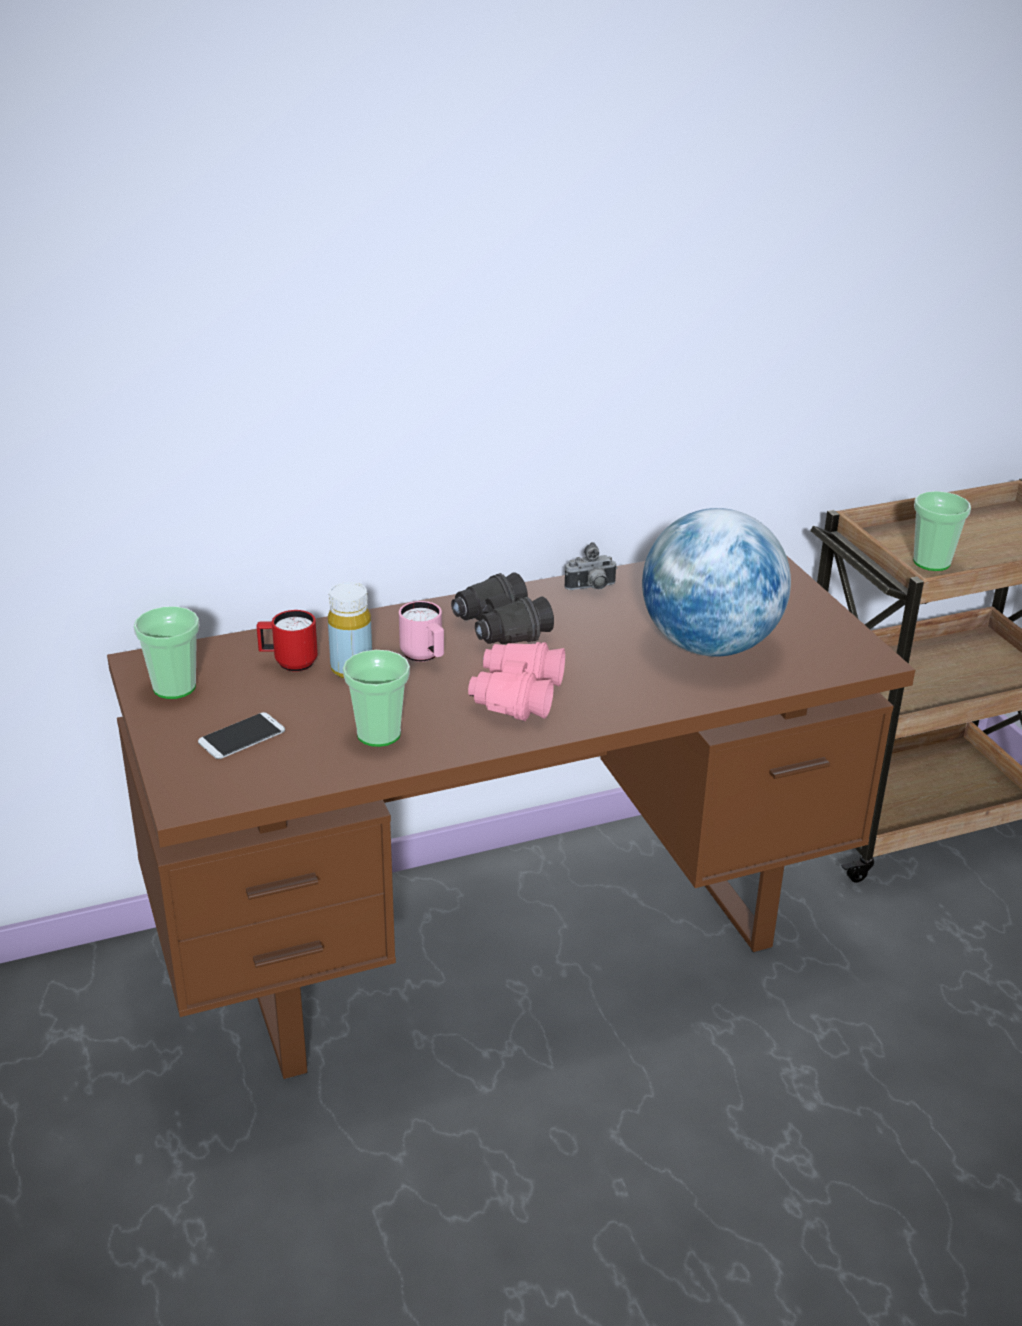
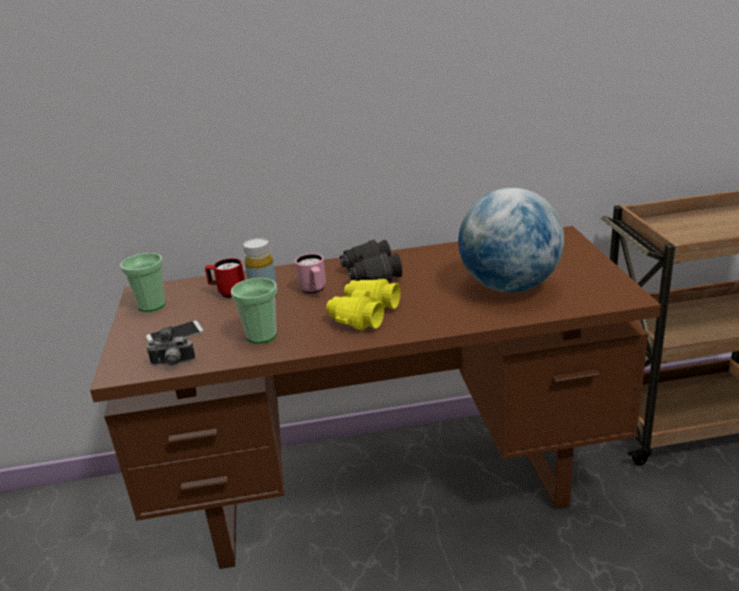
camera: 15 degrees right, 5 degrees down
(516, 696) = (363, 315): pink binoculars -> yellow binoculars
(591, 588) = (441, 253): camera -> camera (172, 364)
(931, 562) = (687, 237): cup -> none

